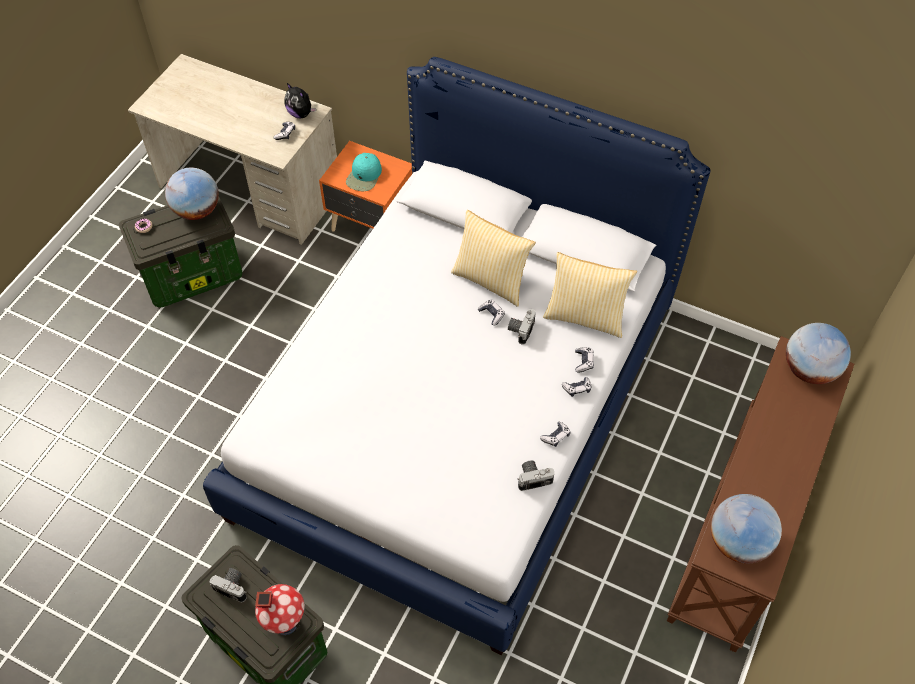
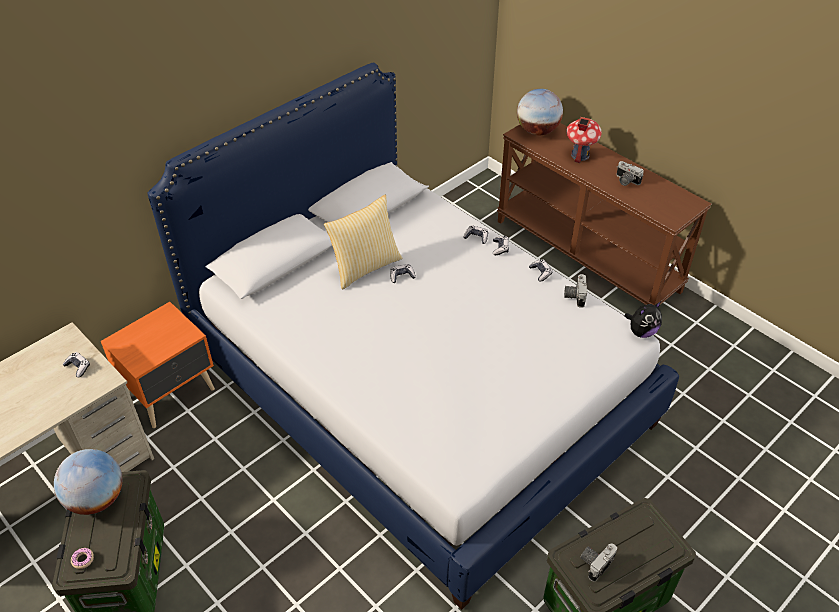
camera: 70 degrees left, 10 degrees down
(285, 622) = (642, 526): toy house -> toy house (580, 155)
(301, 114) = (60, 348): plush toy -> plush toy (641, 332)
(364, 176) = (157, 341): turquoise cap -> none
(520, 329) = (426, 263): camera -> camera (625, 181)
(585, 316) = (433, 224): pillow -> none
(738, 542) = (664, 205): globe -> none

